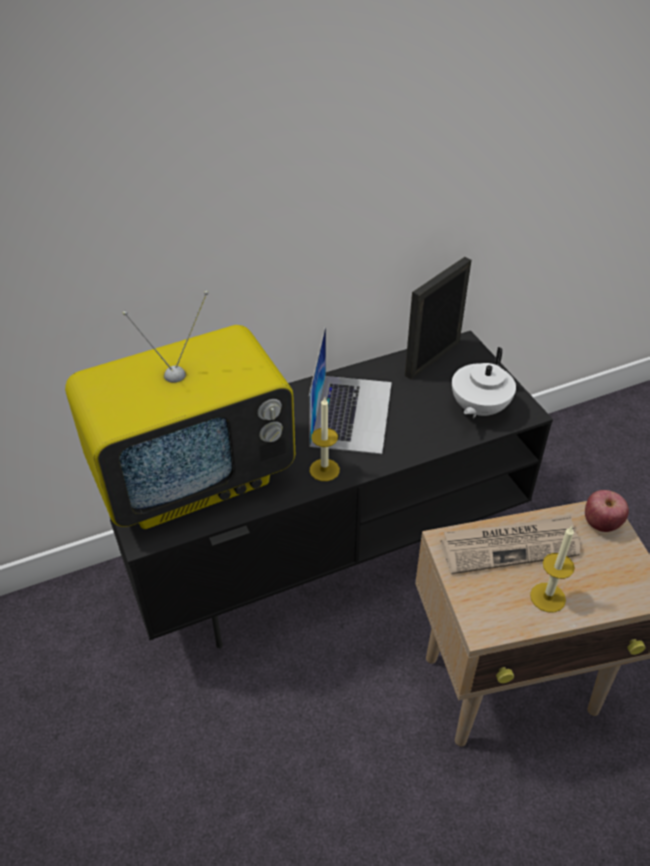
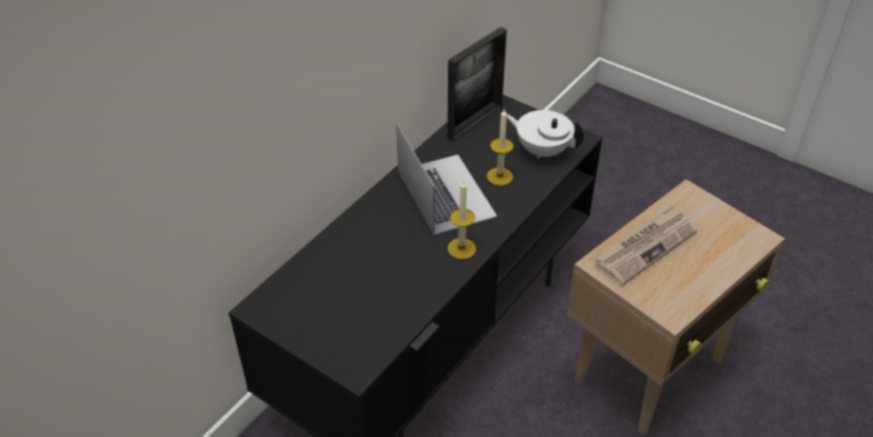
camera: 30 degrees left, 0 degrees up
(194, 477) = (356, 301): television -> none
(432, 358) = (475, 122): picture frame -> picture frame turned 150 degrees counterclockwise
(478, 408) = (542, 150): white teapot -> white teapot turned 120 degrees clockwise
(547, 597) = (697, 272): candle -> candle (499, 176)
(601, 523) = (693, 202): apple -> none

